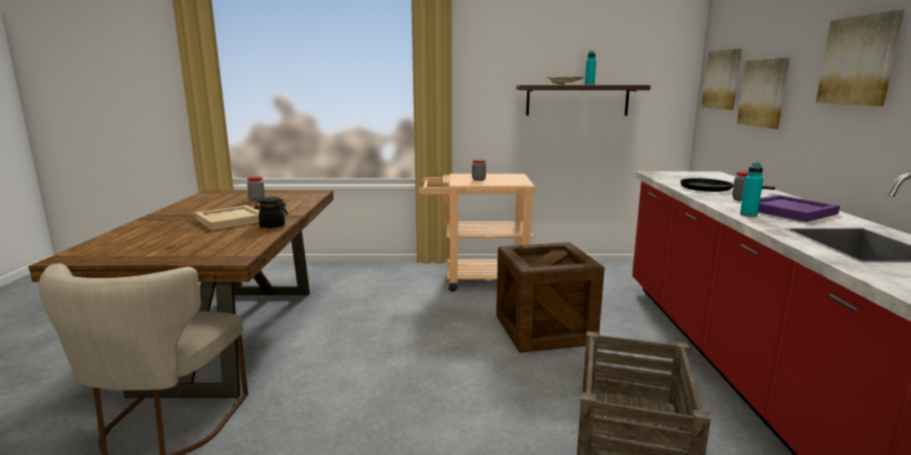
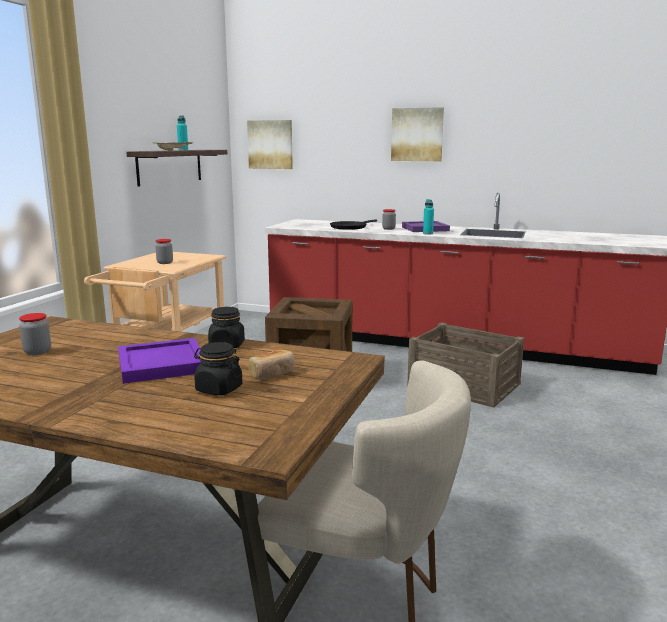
camera: 70 degrees left, 0 degrees up
(177, 236) = (218, 389): none -> black jar
(205, 243) = (272, 373): none -> bread
(229, 220) = (160, 364): beige tray -> purple tray
(764, 93) = (329, 155): picture -> none

